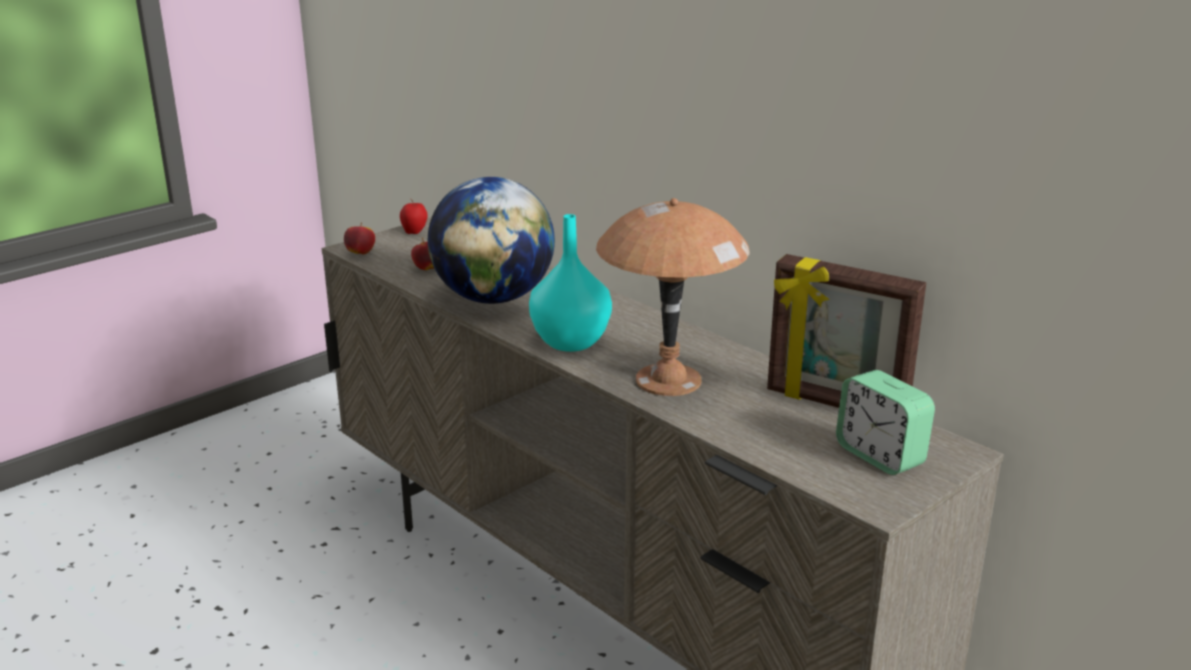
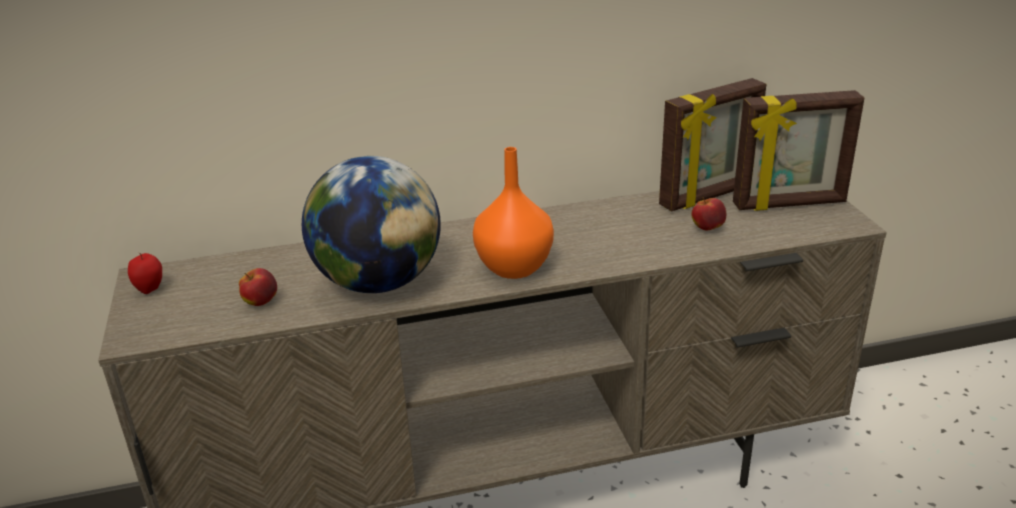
camera: 60 degrees left, 5 degrees up
(360, 253) = (157, 335): apple -> apple (707, 228)
(569, 342) = (513, 268): turquoise vase -> orange vase
(667, 380) = (622, 245): brown table lamp -> none
(880, 456) = (789, 204): alarm clock -> picture frame

